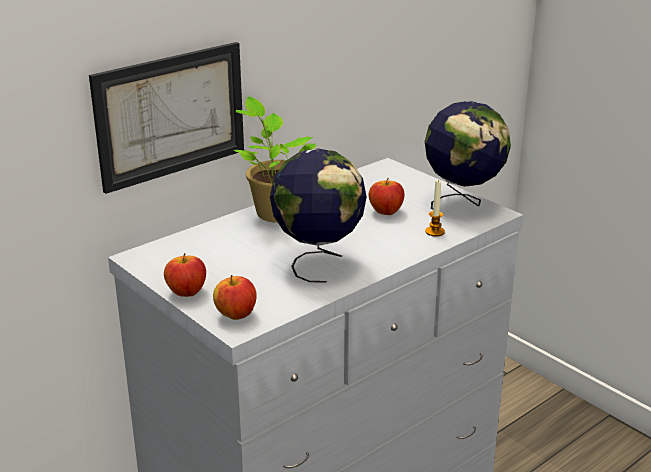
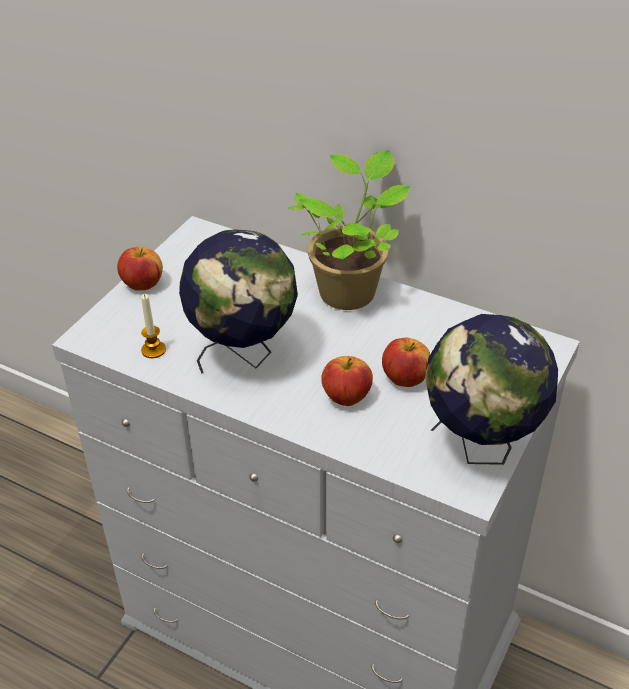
camera: 70 degrees right, 15 degrees up
(170, 115) = (282, 120): picture -> none
(236, 315) = (111, 328): apple -> apple (346, 397)
(434, 232) = (374, 436): candle -> candle (153, 350)

